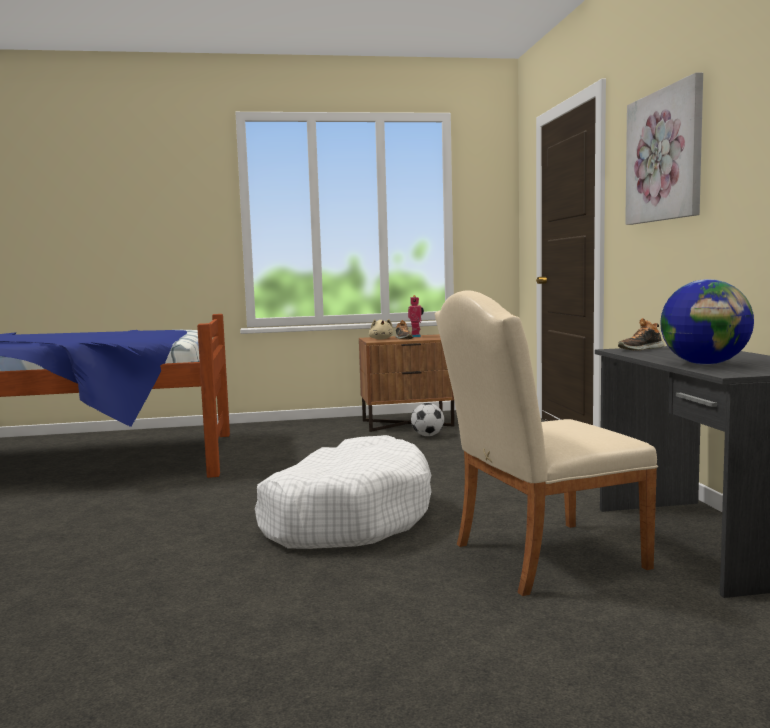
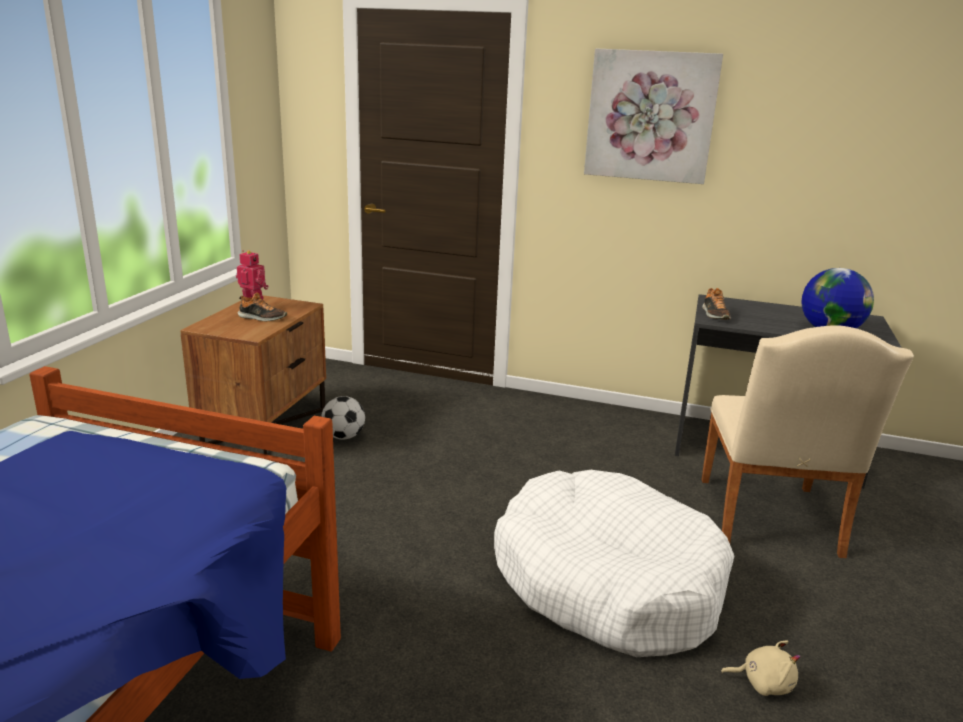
camera: 65 degrees left, 15 degrees up
(381, 339) = (239, 327): beige plush toy -> beige plush toy (763, 683)

